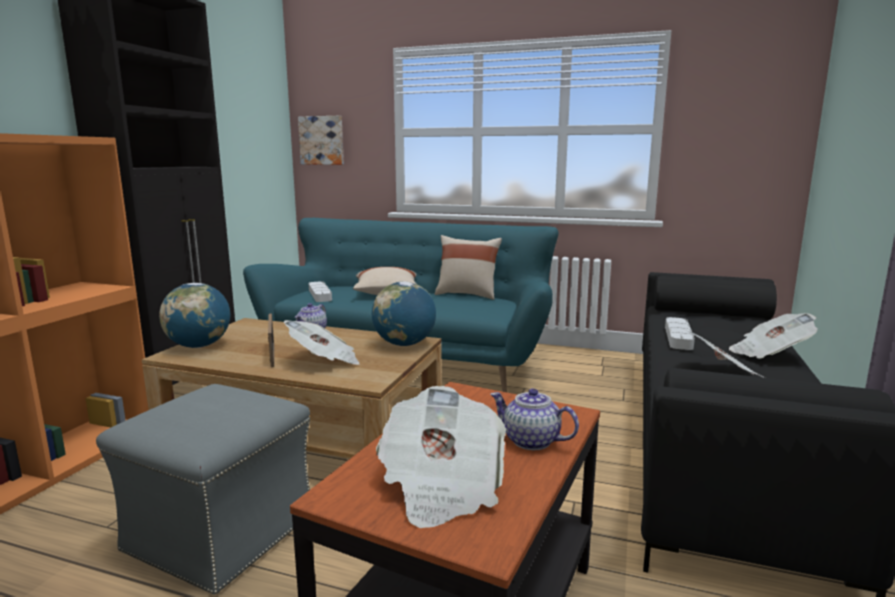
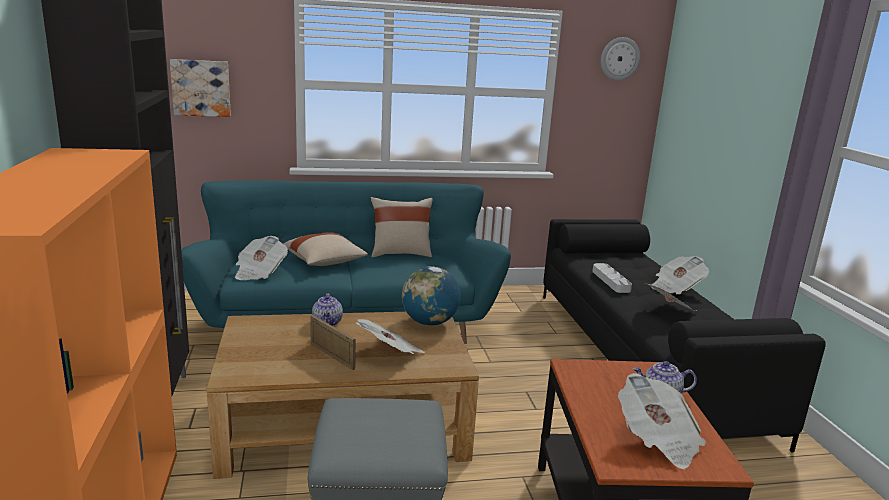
camera: 30 degrees left, 5 degrees up
(199, 346) = (241, 360): globe -> none
(320, 295) = (259, 272): grey tray -> newspaper
(752, 80) = (619, 58): none -> wall clock

